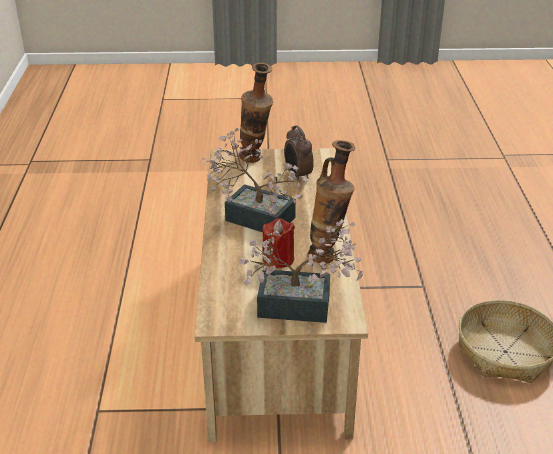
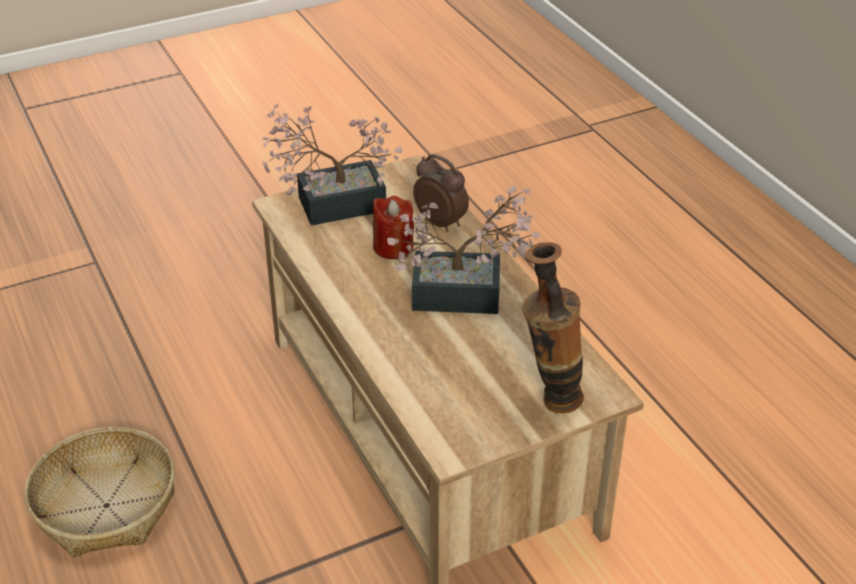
camera: 155 degrees right, 5 degrees up
(297, 176) = (459, 387): alarm clock -> alarm clock (441, 222)
(328, 255) = (335, 268): vase -> none

